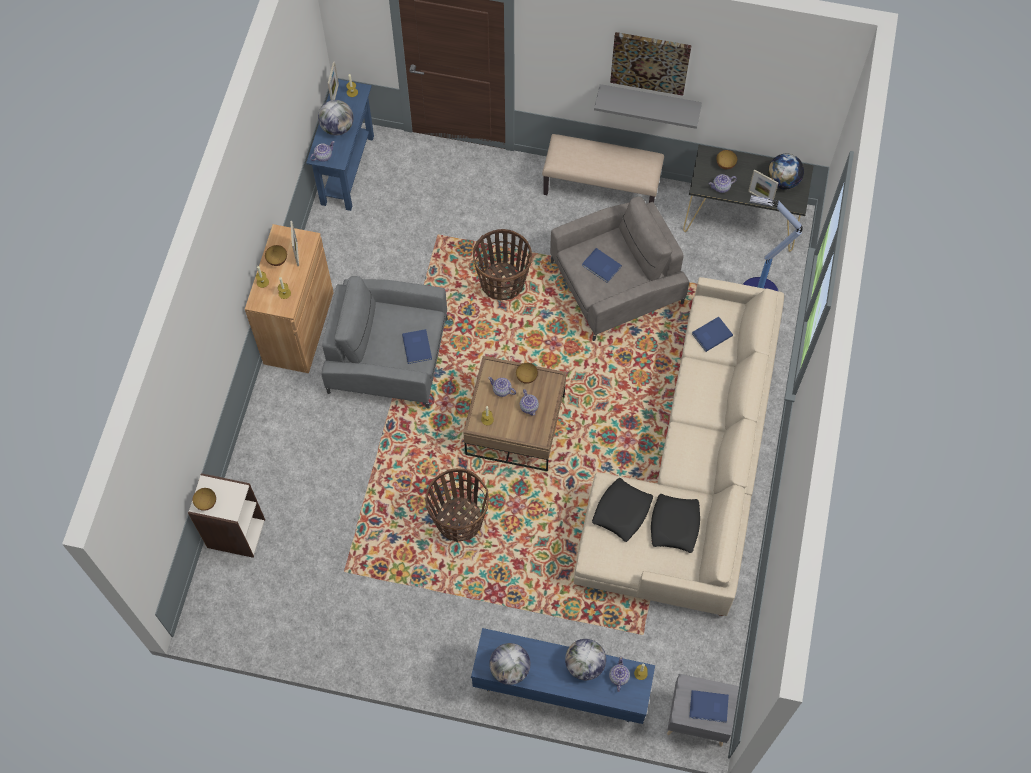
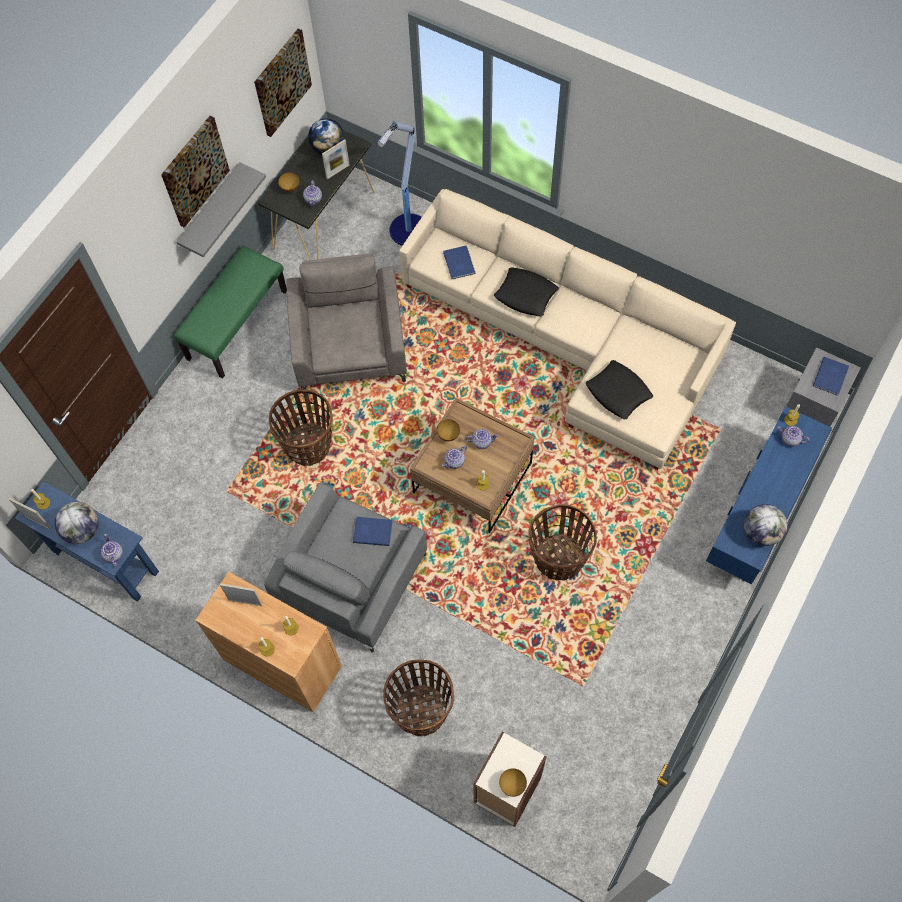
camera: 70 degrees left, 0 degrees up
(277, 260) = (246, 626): bowl -> none
(287, 446) = (421, 710): none -> basket
(584, 664) = (771, 465): globe -> none
(601, 187) = (237, 324): beige bench -> green bench
(601, 267) = (346, 336): blue book -> none
(675, 525) = (645, 352): black pillow -> black pillow (526, 295)
(787, 99) = (281, 82): none -> picture

